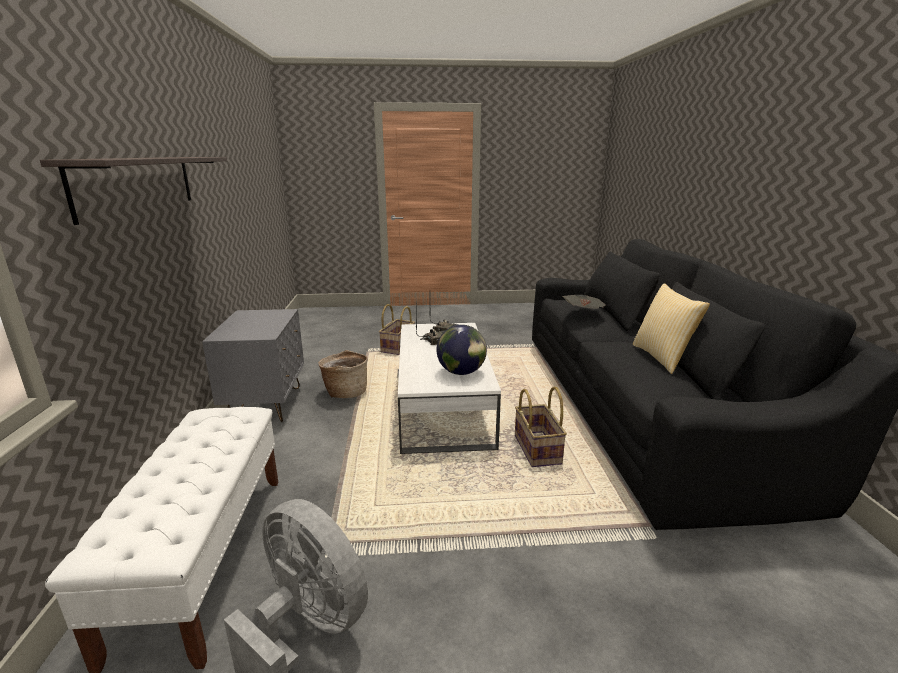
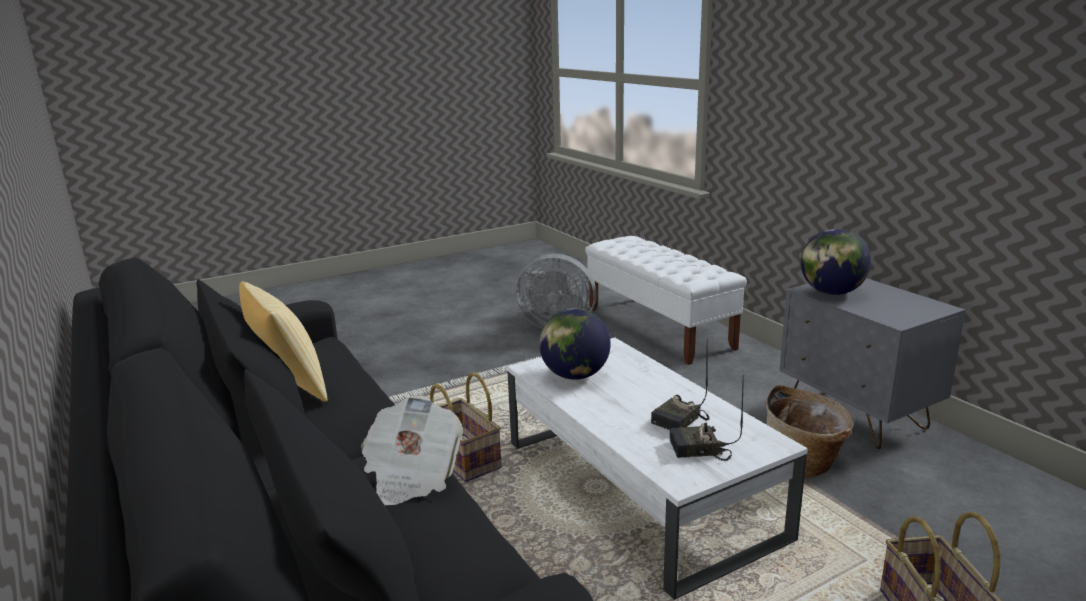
camera: 155 degrees right, 0 degrees up
(138, 184) = (833, 80): shelf -> none
(262, 330) = (831, 292): none -> globe

